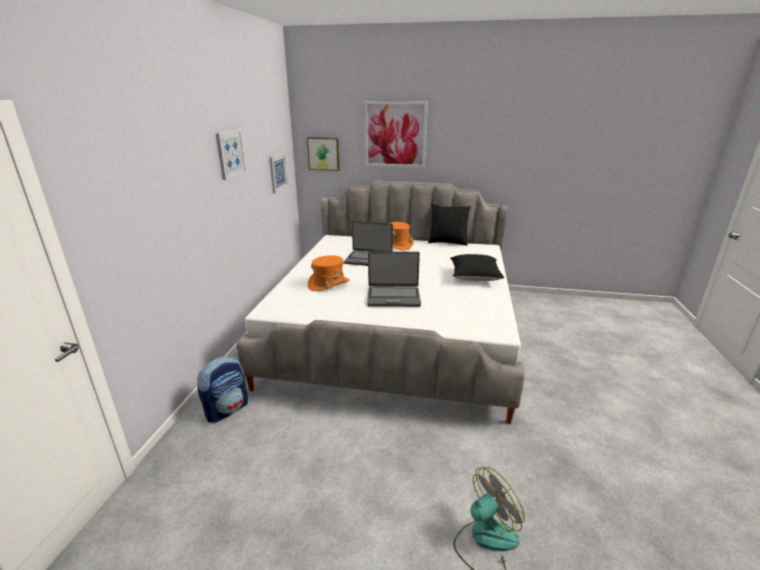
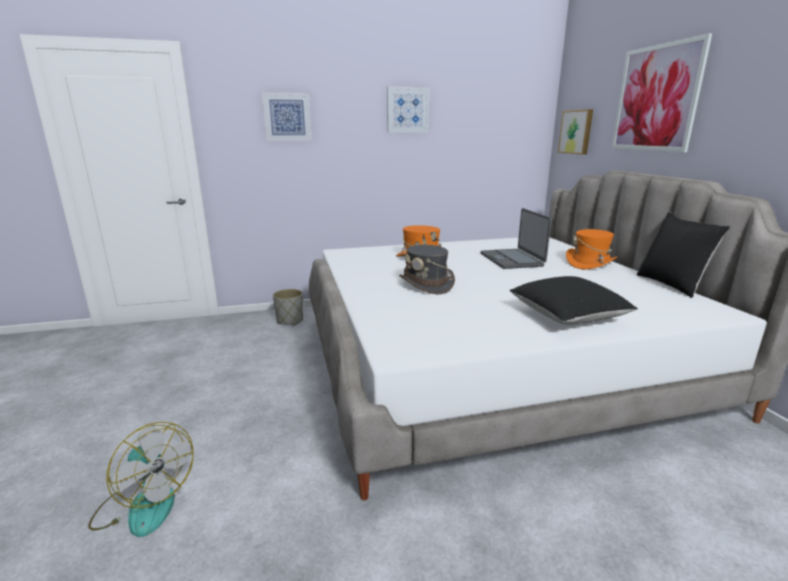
camera: 65 degrees right, 5 degrees down
(227, 409) = (290, 321): backpack -> grey planter
(278, 172) = (503, 147): picture -> picture (287, 117)
(393, 297) = (426, 284): laptop -> grey hat

